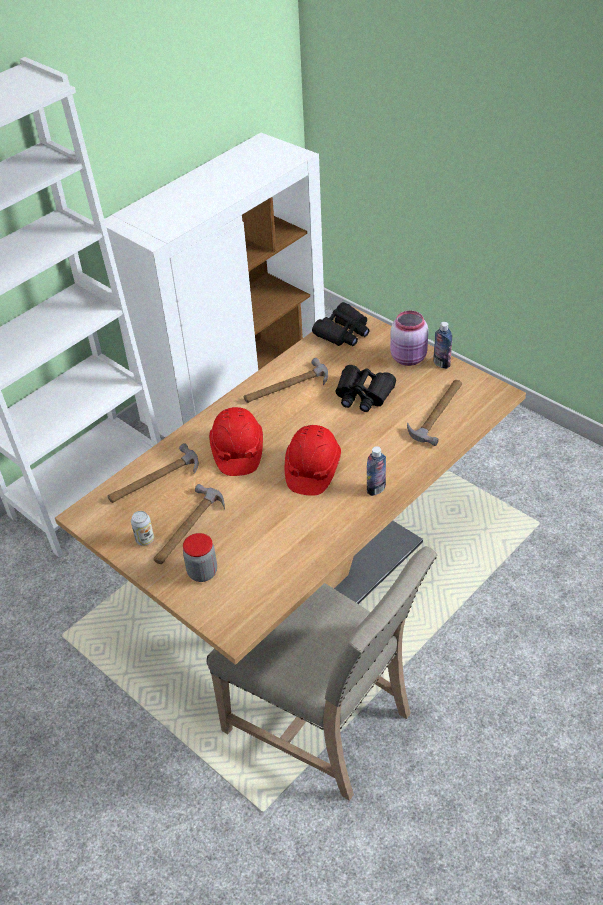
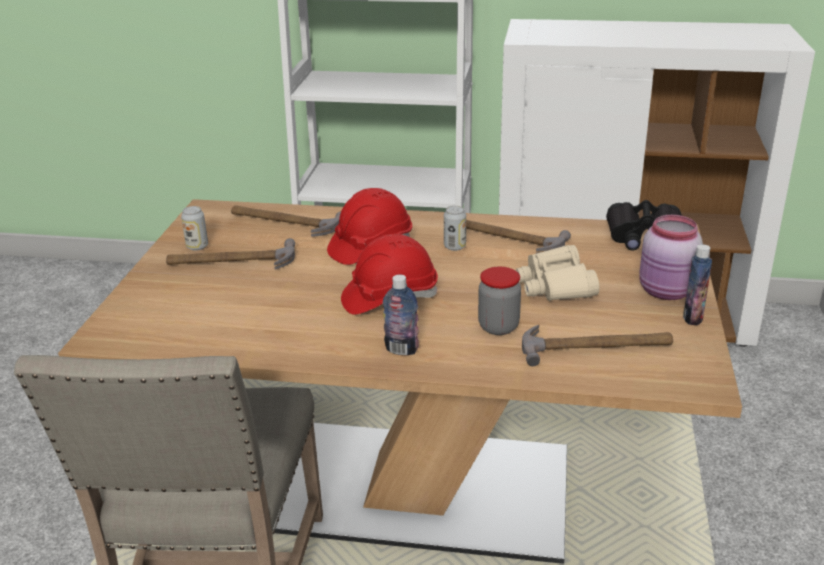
camera: 55 degrees right, 15 degrees down
(202, 572) = (173, 290): jar -> jar (498, 327)
(276, 413) = (454, 246): none -> can
(363, 395) = (555, 285): black binoculars -> beige binoculars

